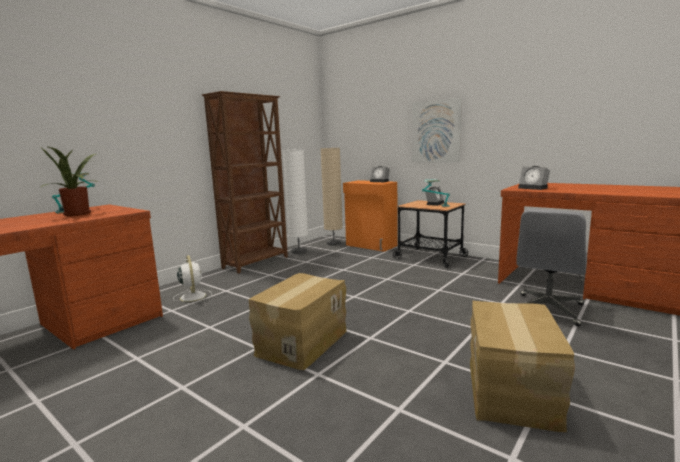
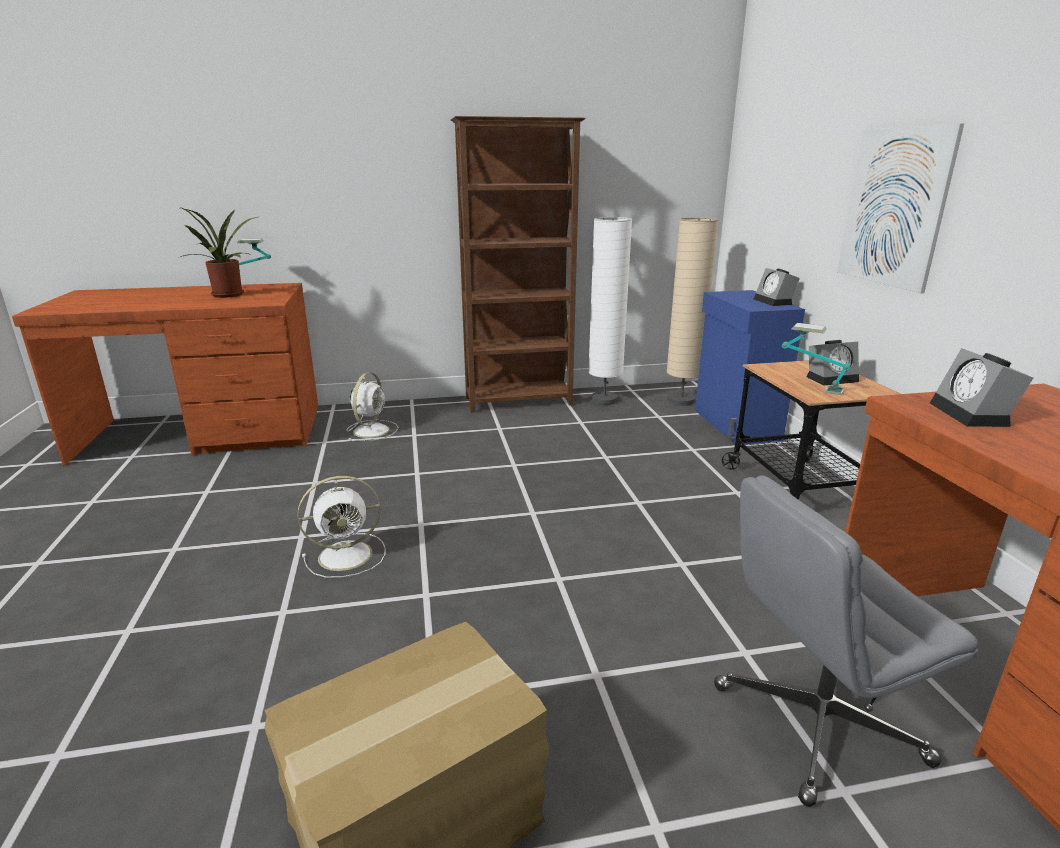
camera: 40 degrees right, 10 degrees up
(301, 342) = (348, 555): cardboard box -> white fan
(371, 245) = (735, 425): orange cabinet -> blue cabinet

